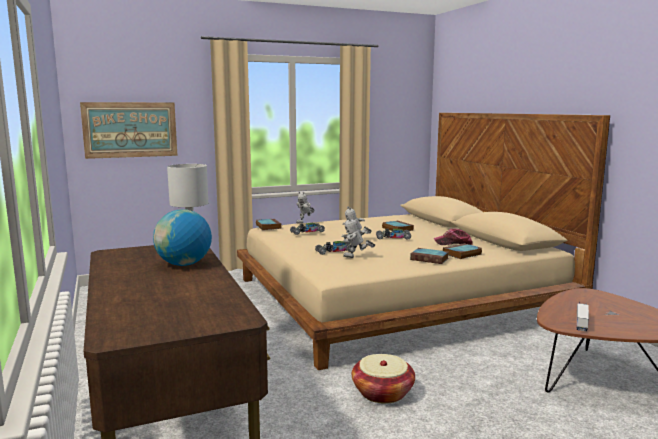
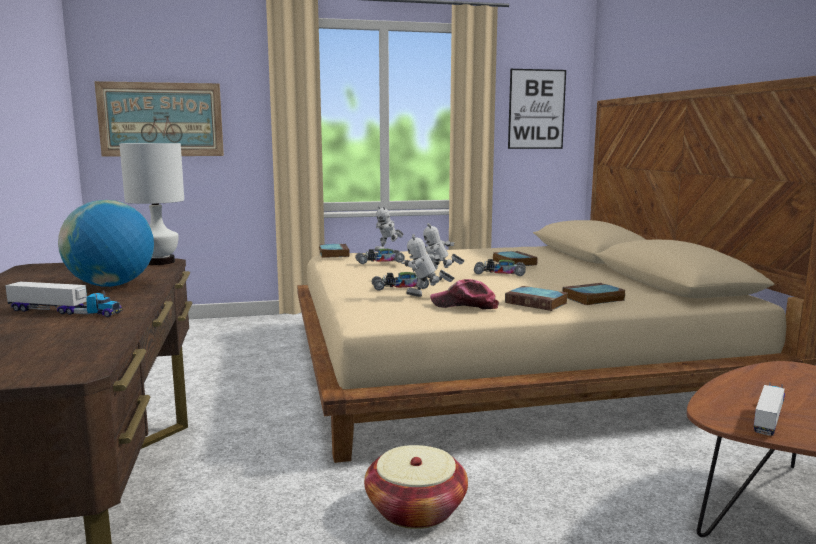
camera: 10 degrees right, 0 degrees up
(183, 285) = (65, 312): none -> toy truck
(396, 117) = (536, 109): none -> picture
(453, 243) = (588, 283): cap -> cap (465, 305)

